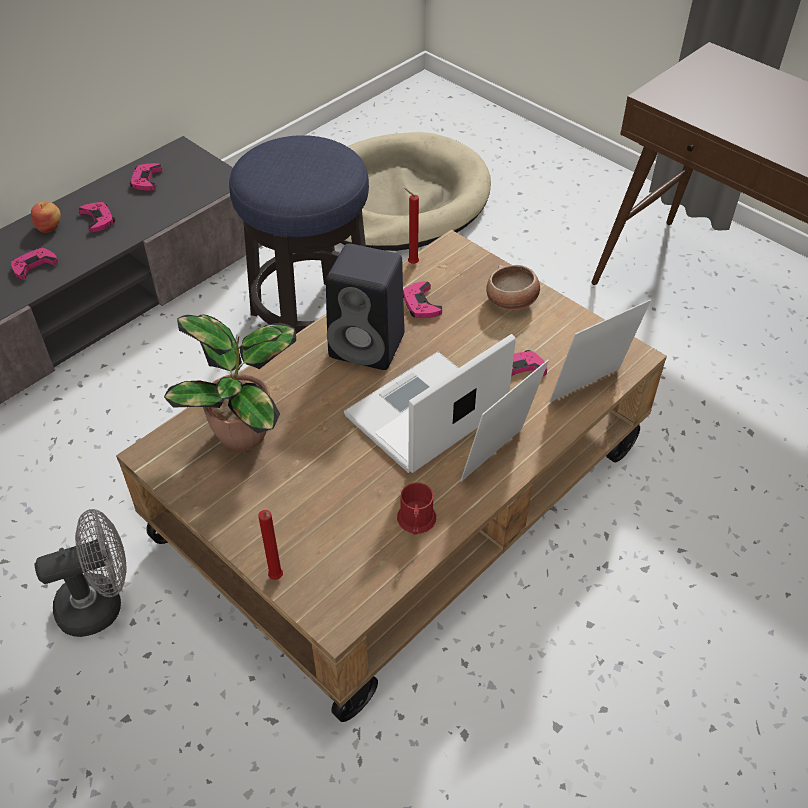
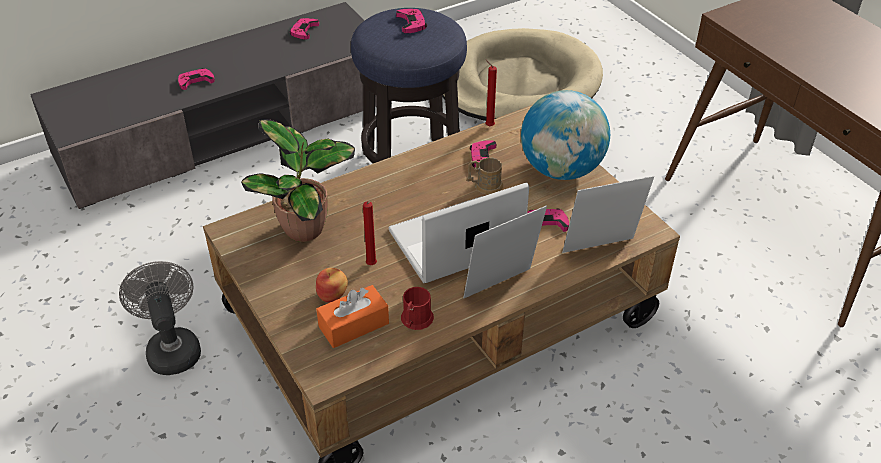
camera: 15 degrees right, 5 degrees down
(49, 227) = (217, 54): apple -> apple (332, 295)
(98, 219) = (256, 55): pink game controller -> pink game controller (411, 23)
(100, 604) = (172, 348): grey fan -> grey fan turned 105 degrees counterclockwise
(276, 579) = (290, 338): red candle -> red candle (371, 266)
(346, 544) = (353, 325): none -> orange tissue box
(369, 346) = (429, 182): black speaker -> none
(434, 338) = (484, 186): none -> brown mug
(512, 302) = (561, 169): bowl -> globe

